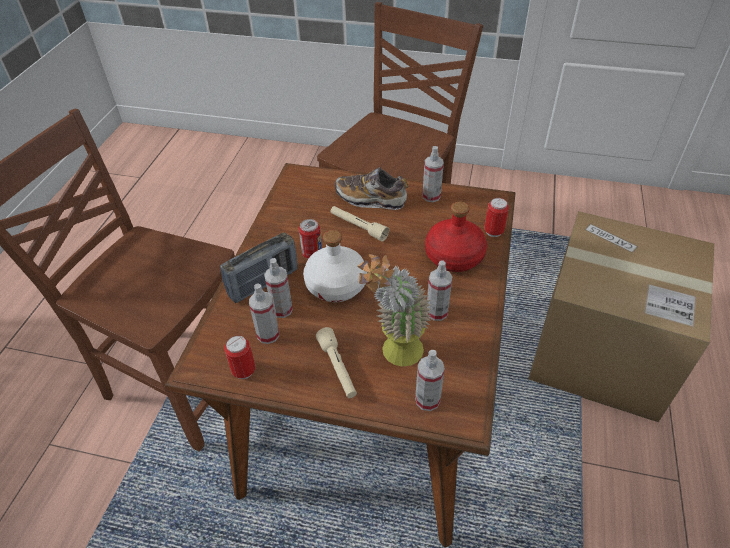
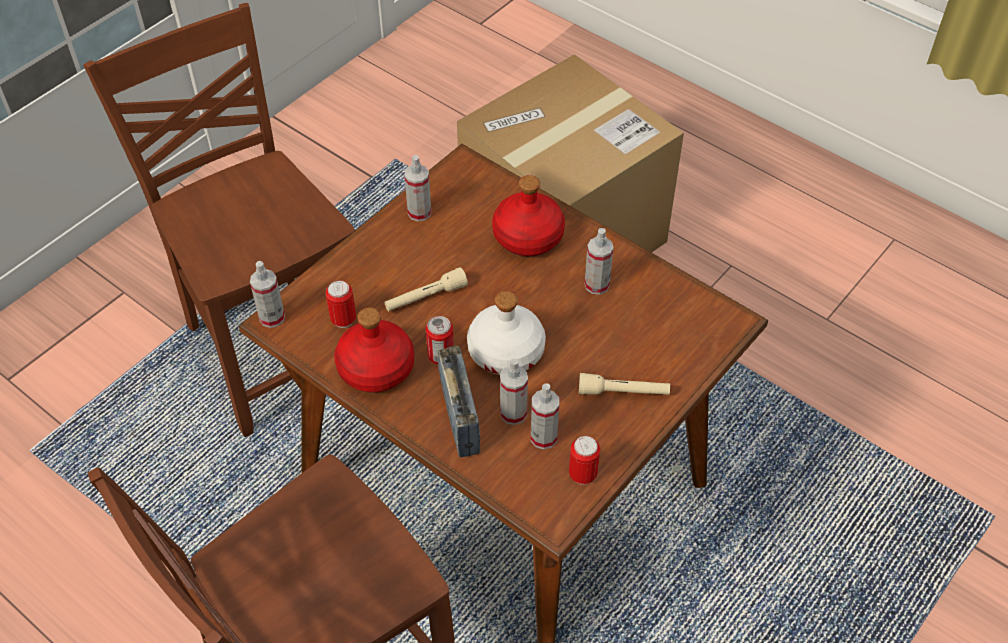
camera: 65 degrees left, 5 degrees up
(283, 228) = (376, 369): none -> red bottle
(371, 199) = (384, 267): shoe -> none
(394, 356) = (633, 341): potted plant -> none
(427, 400) = (697, 338): spray bottle -> spray bottle (272, 317)
(493, 232) = (513, 189): can -> can (343, 320)

